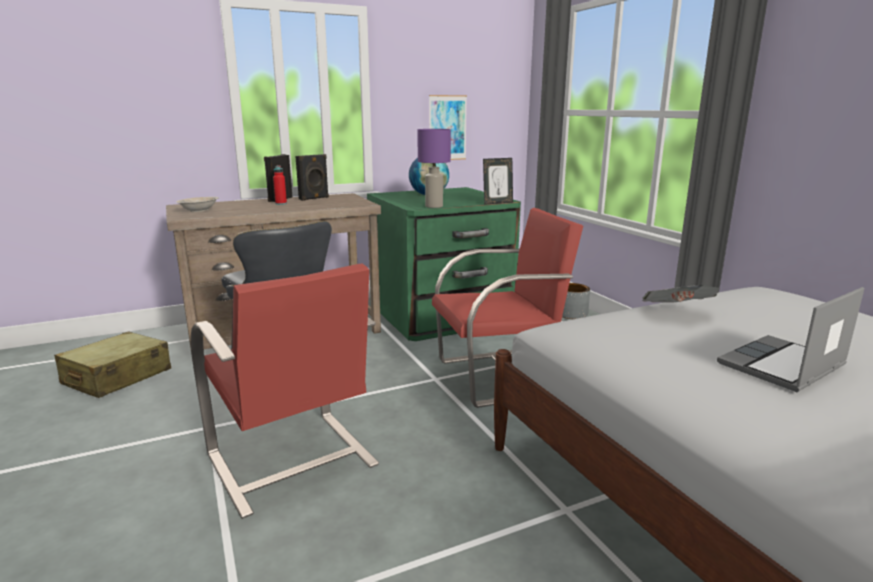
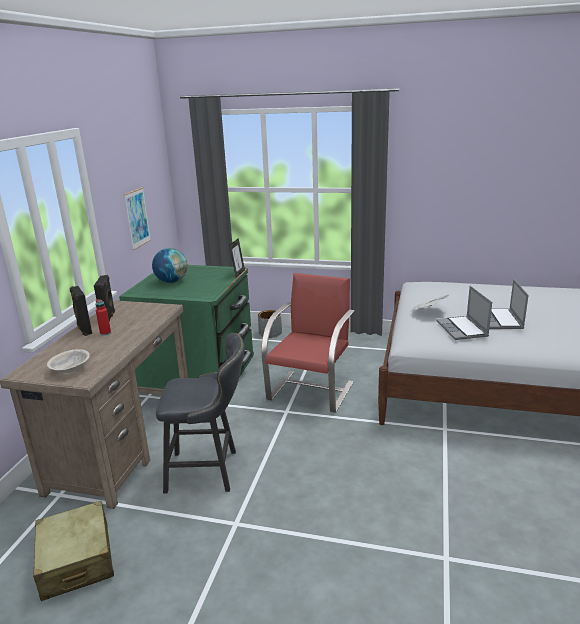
camera: 50 degrees left, 5 degrees up
(292, 461) = (319, 498): red armchair -> none
(434, 206) = (215, 291): purple table lamp -> none
(669, 345) = (462, 329): none -> laptop

